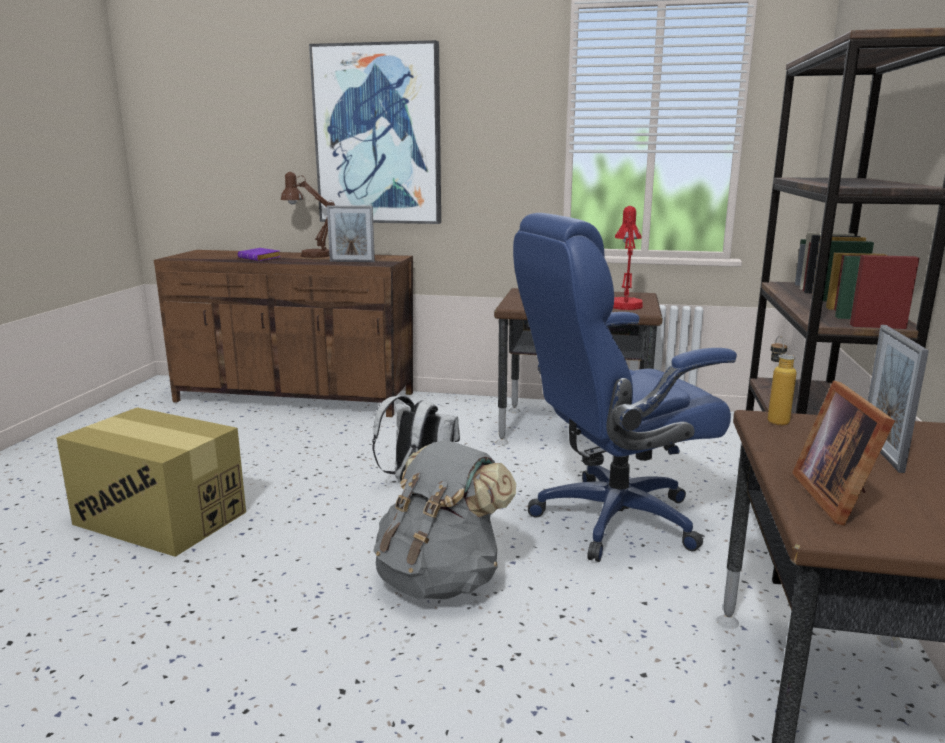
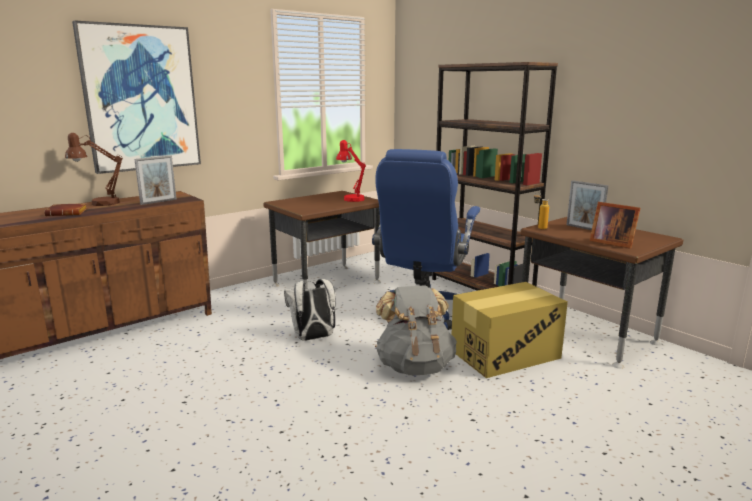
camera: 50 degrees left, 0 degrees up
(160, 518) = (203, 428): cardboard box -> cardboard box (504, 354)
(261, 258) = (68, 213): purple book -> brown book

